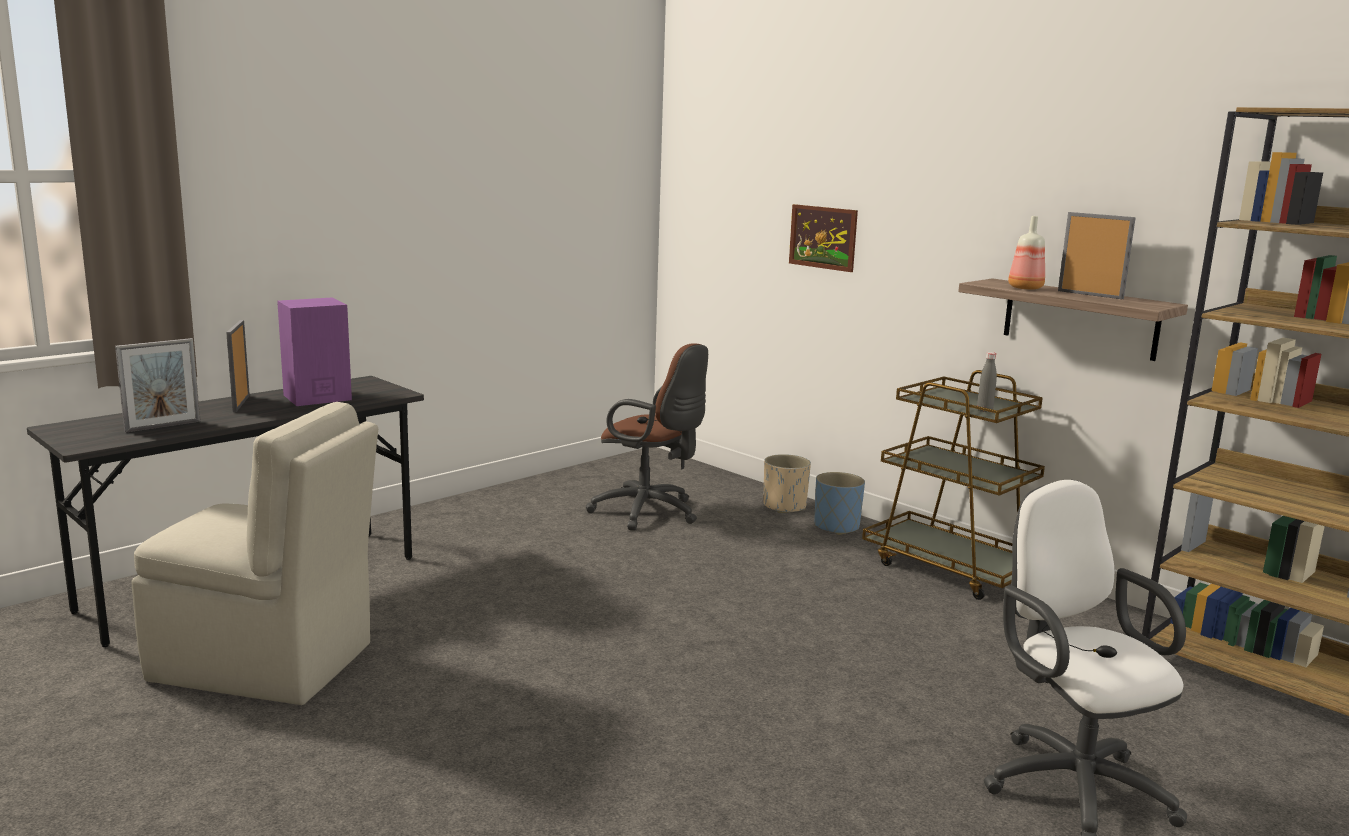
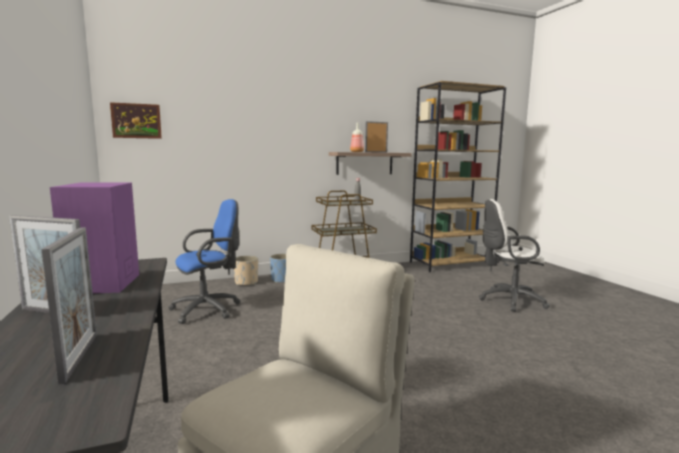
camera: 65 degrees left, 5 degrees down
(650, 513) = (209, 309): brown office chair -> blue office chair
(823, 237) = (236, 141): picture -> picture (136, 121)

